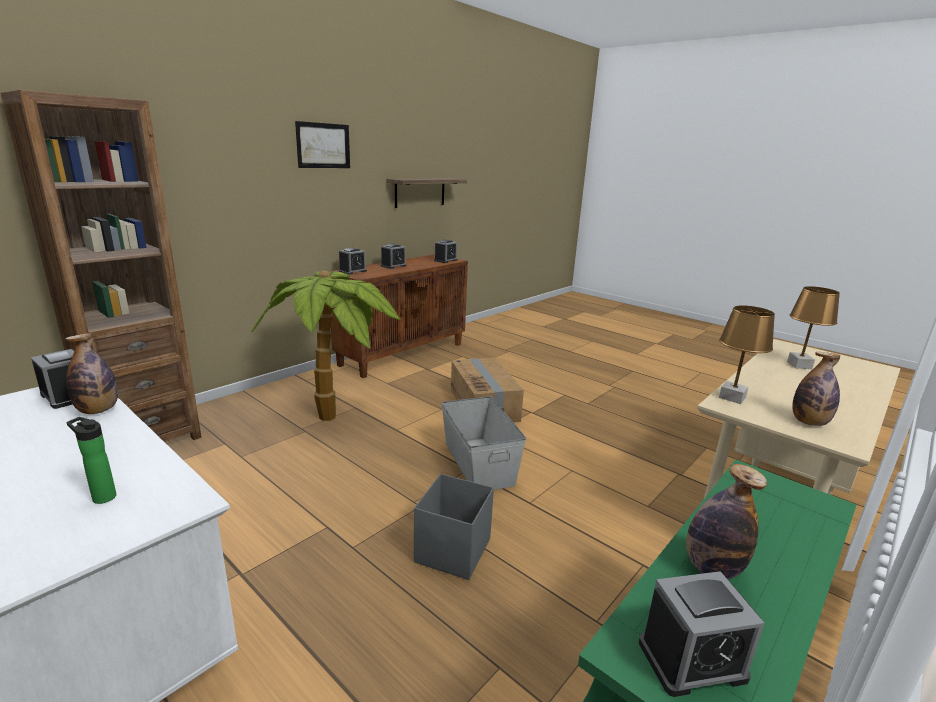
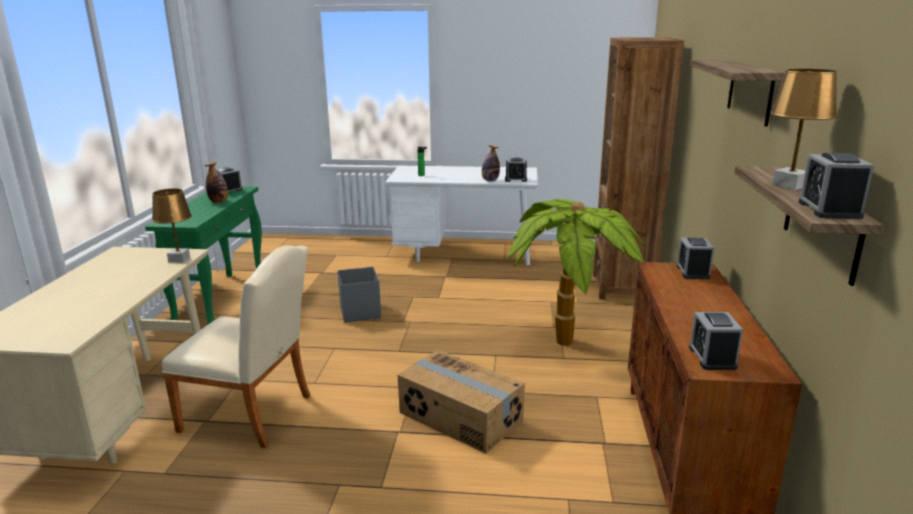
camera: 145 degrees right, 0 degrees up
(323, 145) = (750, 91): picture -> shelf
(393, 266) = (704, 303): alarm clock -> alarm clock (829, 210)
(478, 464) = (396, 357): grey storage box -> none
(636, 463) = (254, 414): none -> beige chair
(798, 365) = (82, 311): brown table lamp -> brown table lamp (790, 185)
(809, 422) = (131, 257): bottle -> none

